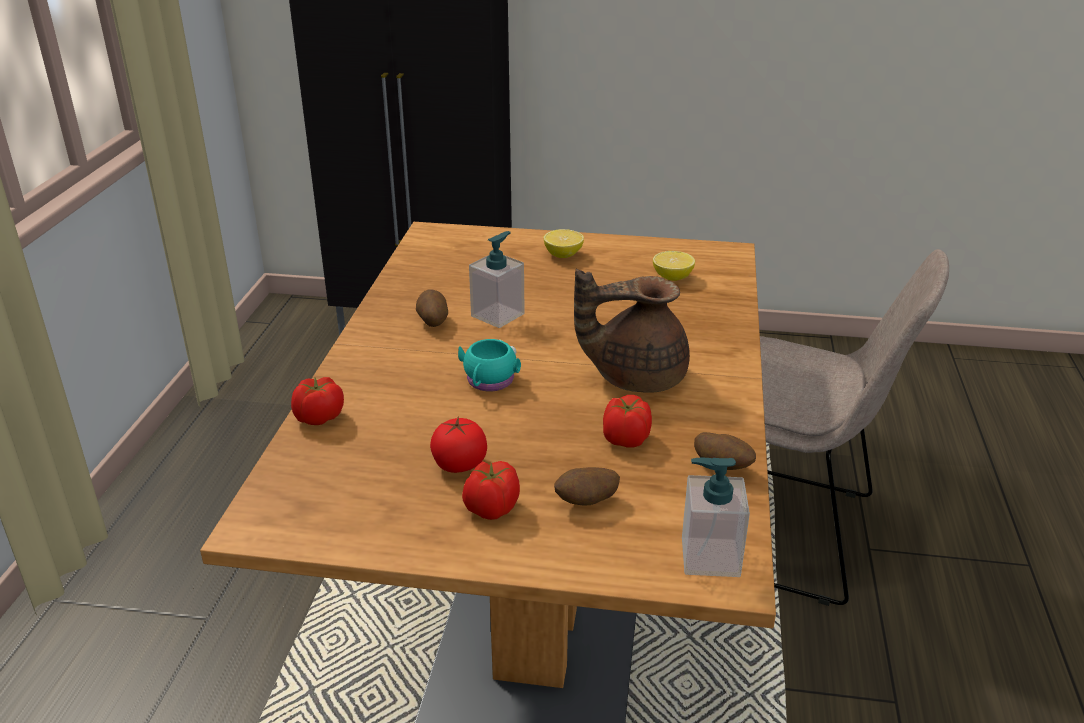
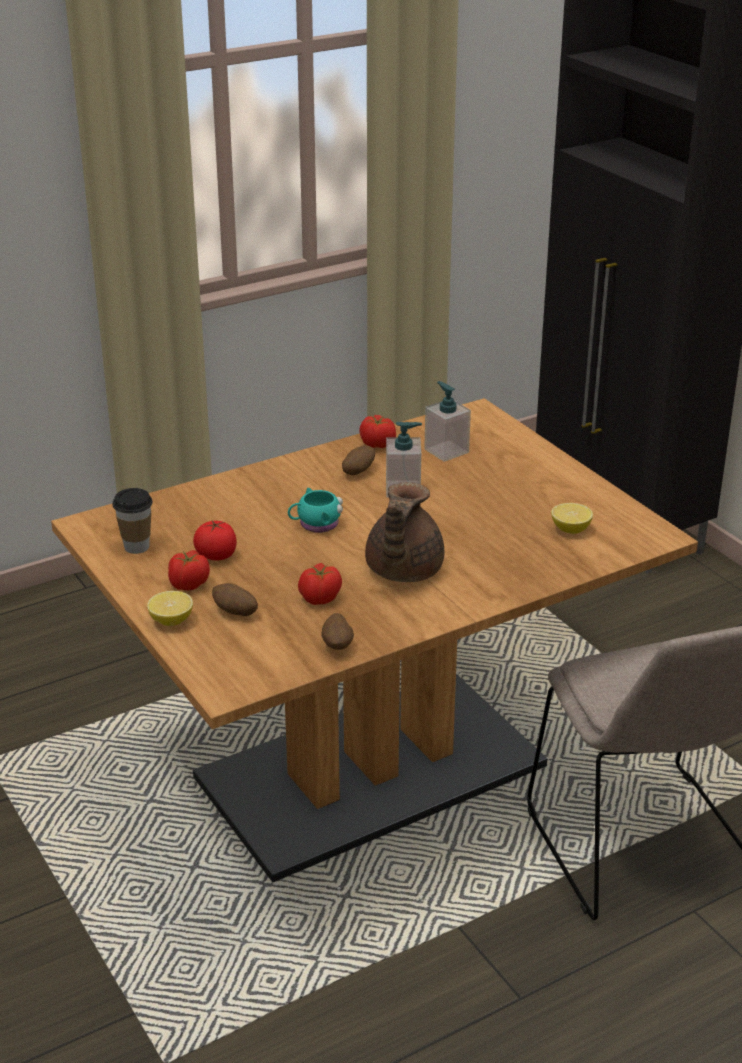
camera: 50 degrees right, 0 degrees up
(319, 418) = (200, 491): tomato -> tomato (377, 444)
(361, 510) = (136, 547): none -> cup
(563, 255) = (531, 473): lemon -> lemon (171, 621)
(635, 376) = (402, 571): brown teapot -> brown teapot turned 120 degrees counterclockwise
(709, 557) = (236, 675): soap dispenser -> soap dispenser (446, 451)

